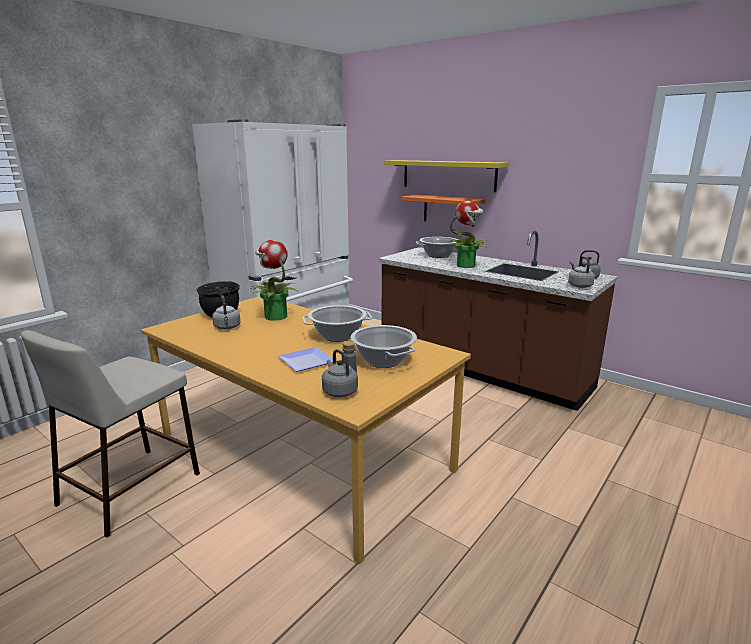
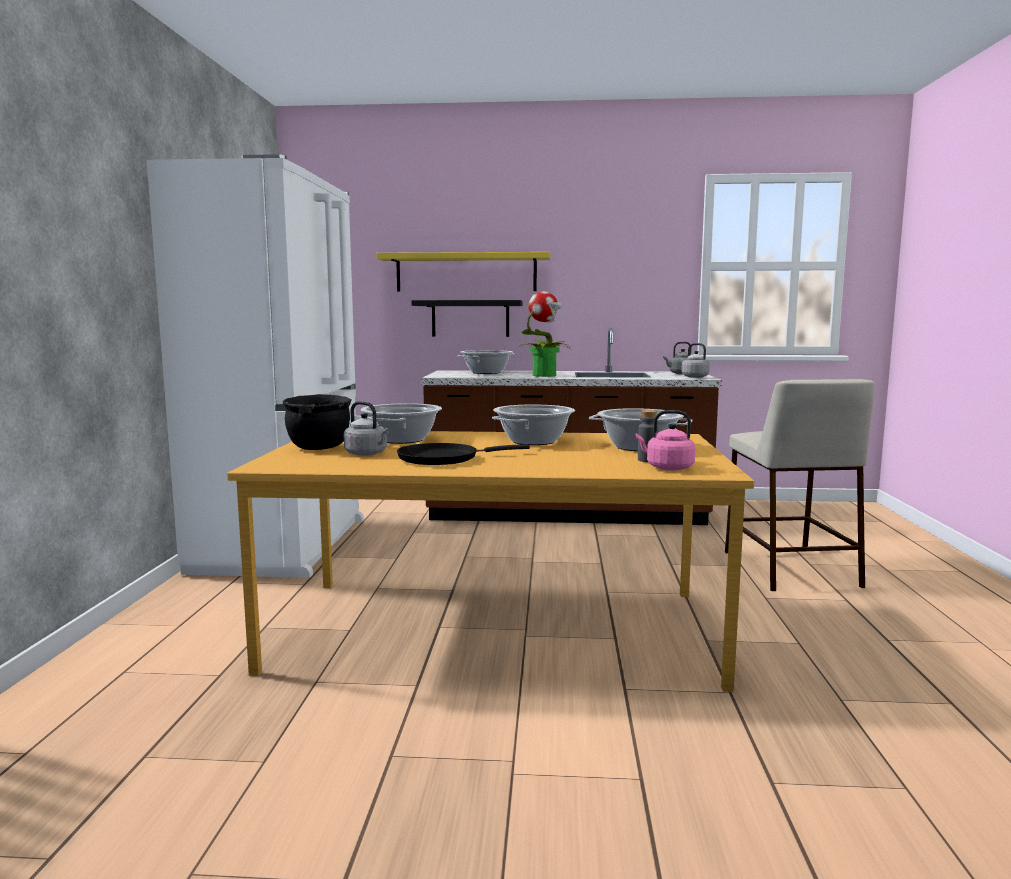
camera: 35 degrees left, 10 degrees down
(131, 487) = (312, 742): beige stool -> beige stool (788, 568)
(248, 342) = (443, 458): none -> black frying pan
(275, 316) = (402, 440): potted plant -> cooking pot
(304, 361) = (561, 459): plate -> none
(339, 391) = (667, 468): grey kettle -> pink kettle
(449, 210) = (470, 318): orange shelf -> black shelf

